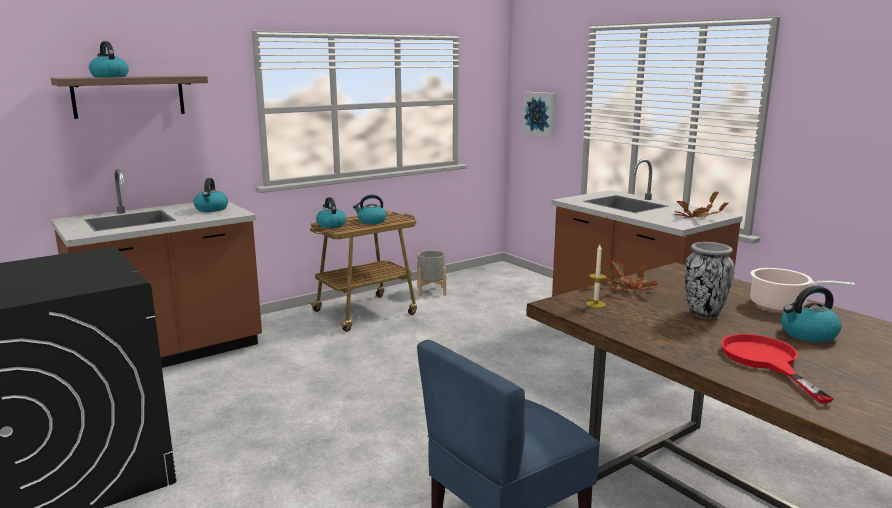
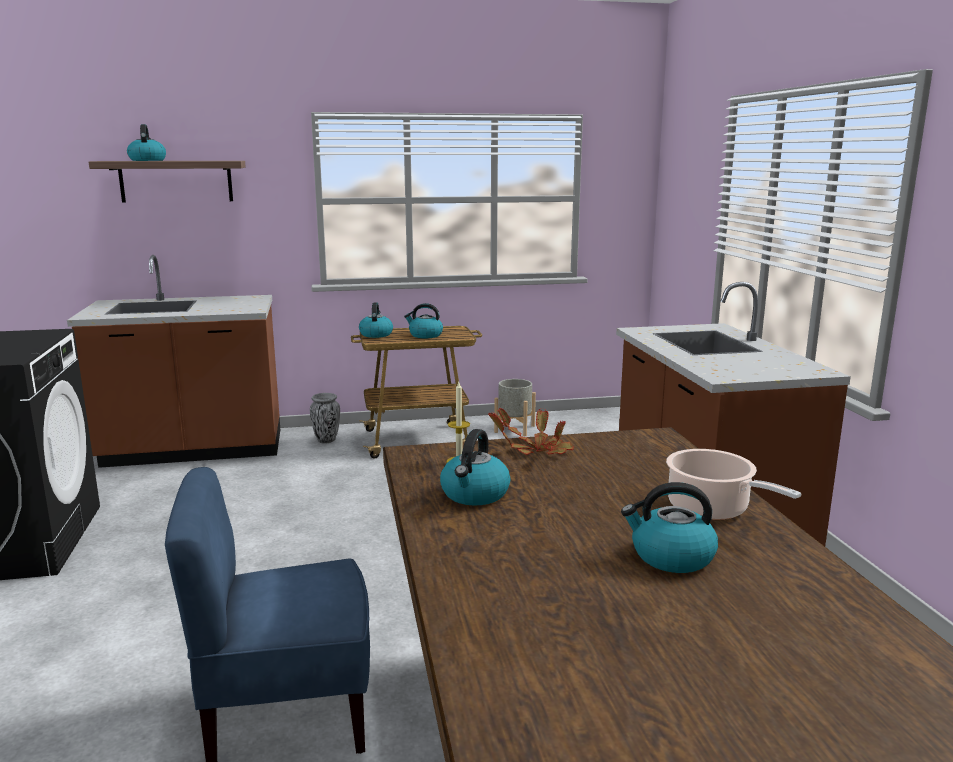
camera: 25 degrees right, 0 degrees up
(211, 209) = (238, 304): kettle -> kettle (475, 494)
(540, 113) = (682, 217): picture -> none
(695, 217) = (768, 370): potted plant -> none
(703, 314) = (573, 499): vase -> vase (326, 440)
(765, 361) = (534, 578): red frying pan -> none

